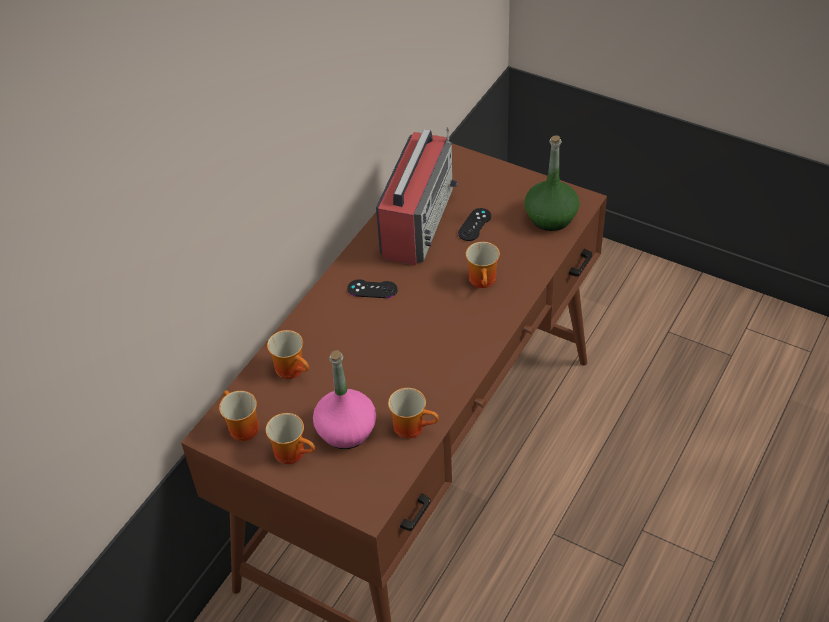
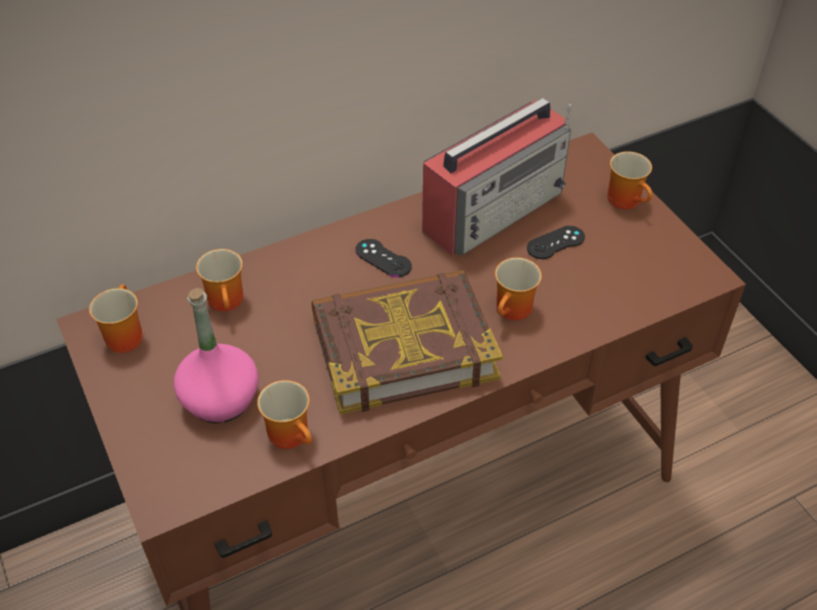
camera: 30 degrees right, 0 degrees up
(293, 451) = (148, 391): mug -> mug (628, 200)
(434, 338) = (403, 347): none -> book
(550, 217) = (653, 276): green bottle -> none

